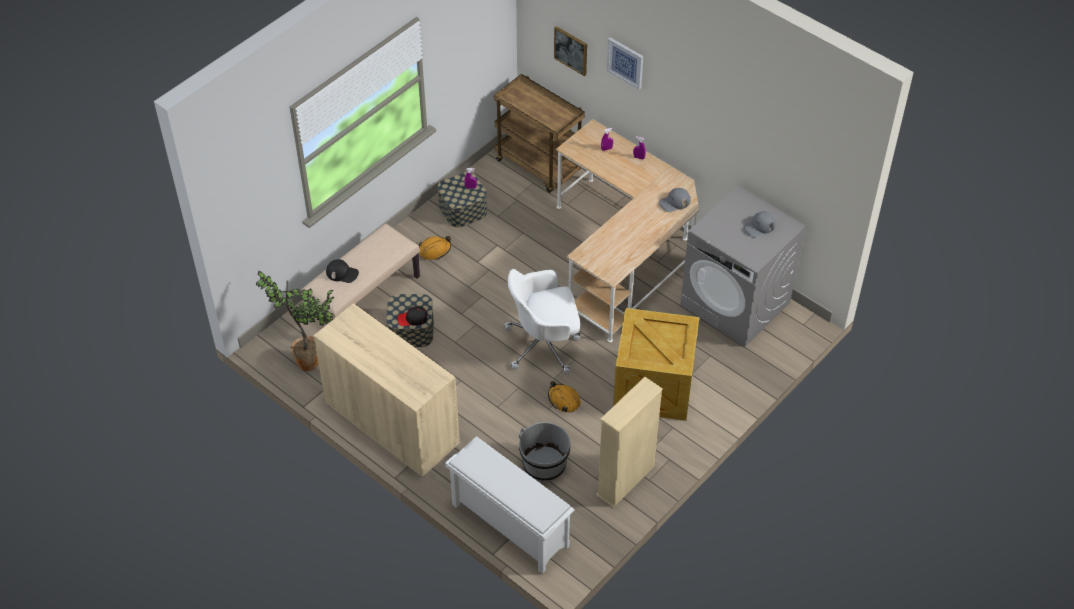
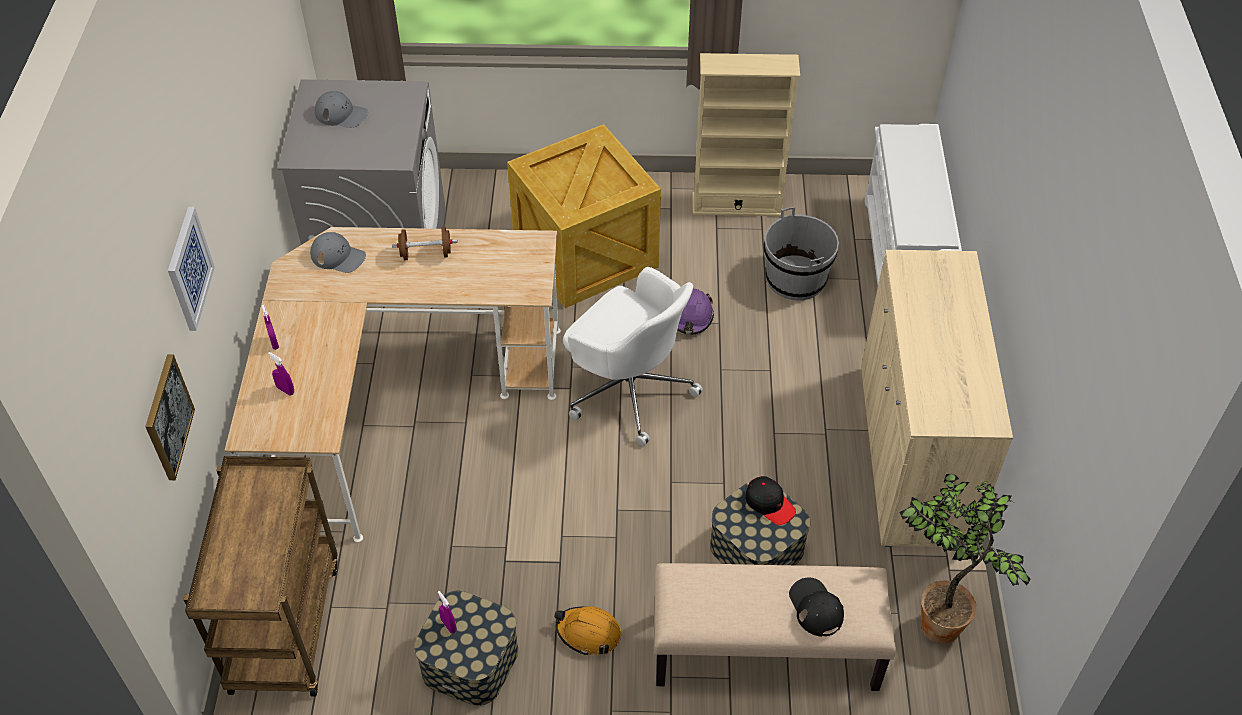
camera: 130 degrees left, 0 degrees up
(564, 400) = (691, 317): orange hard hat -> purple hard hat
(645, 232) = (426, 254): none -> brown dumbbell

